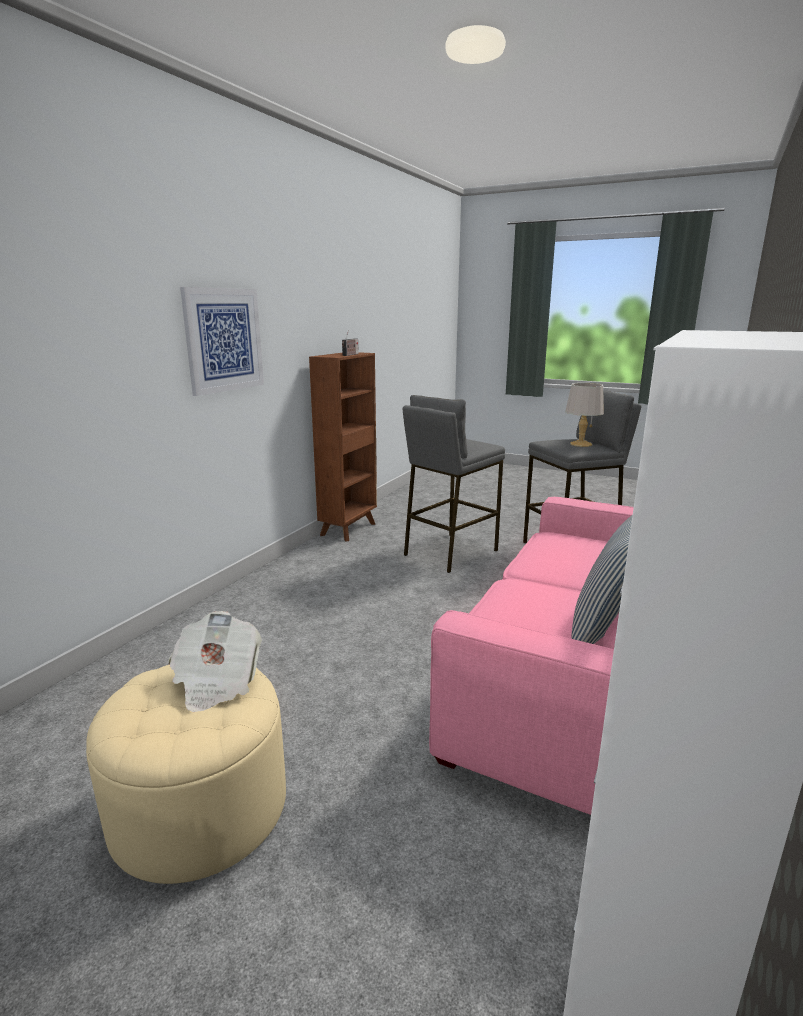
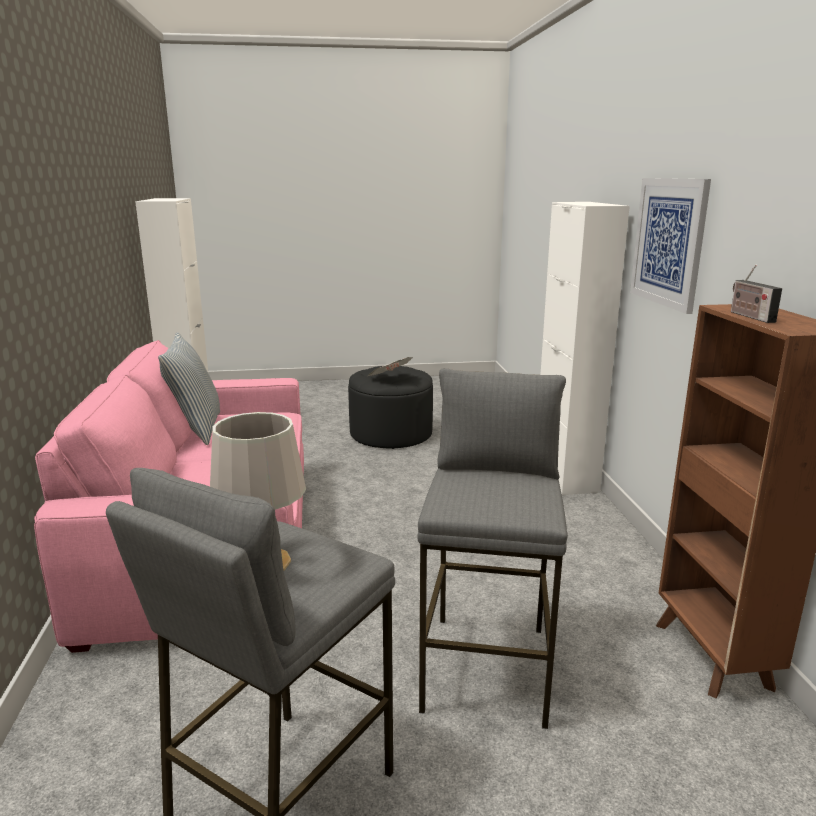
camera: 145 degrees right, 0 degrees up
(180, 628) = (565, 475): none -> white cabinet
(200, 808) = (391, 434): beige ottoman -> black ottoman

